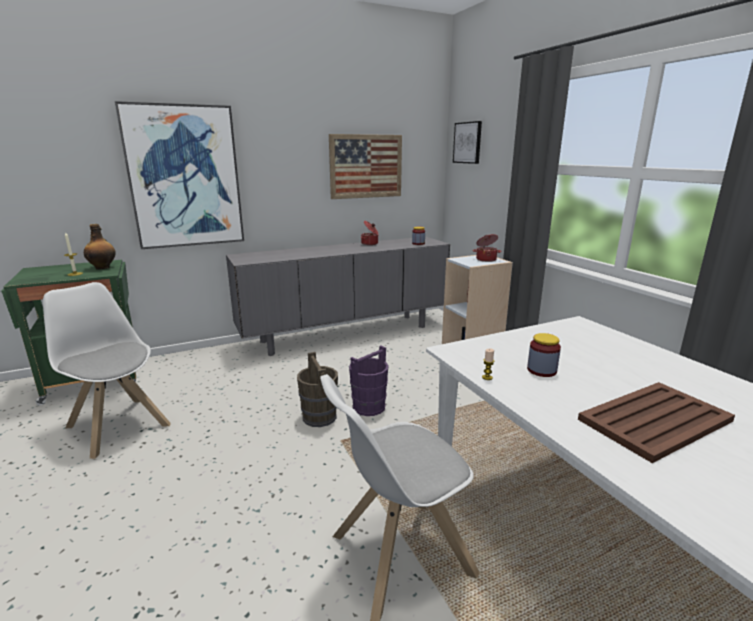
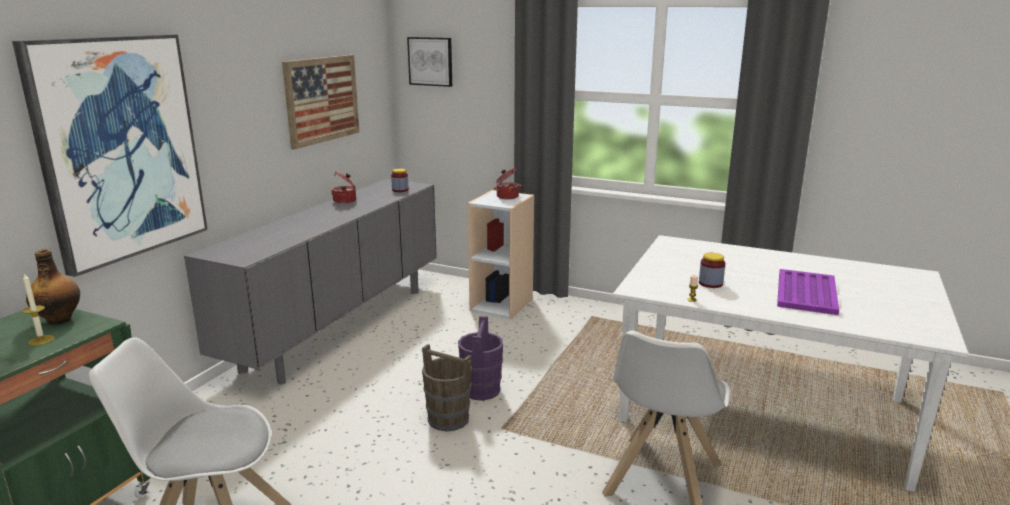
camera: 40 degrees left, 0 degrees up
(656, 420) = (806, 292): brown tray -> purple tray

